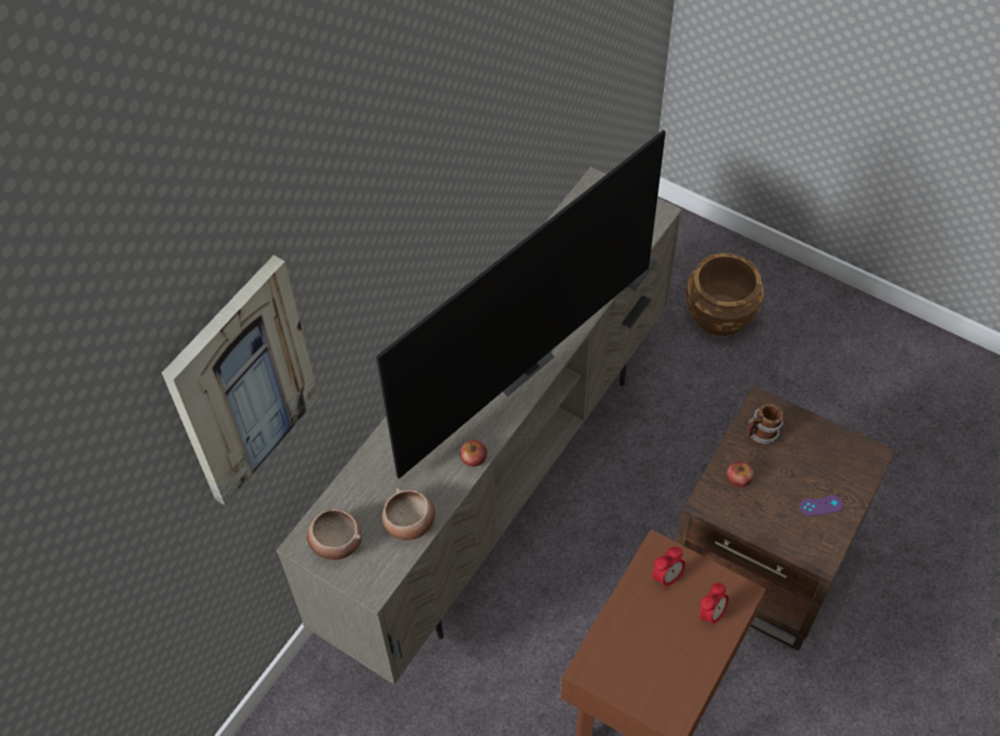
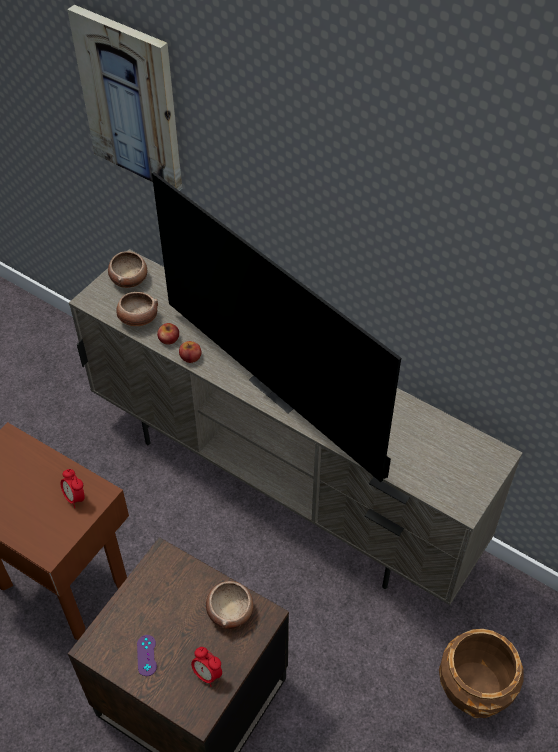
camera: 90 degrees right, 5 degrees down
(711, 613) = (35, 527): alarm clock -> alarm clock (207, 674)
(738, 478) = (184, 585): apple -> apple (169, 339)
(760, 434) = (230, 611): mug -> bowl

